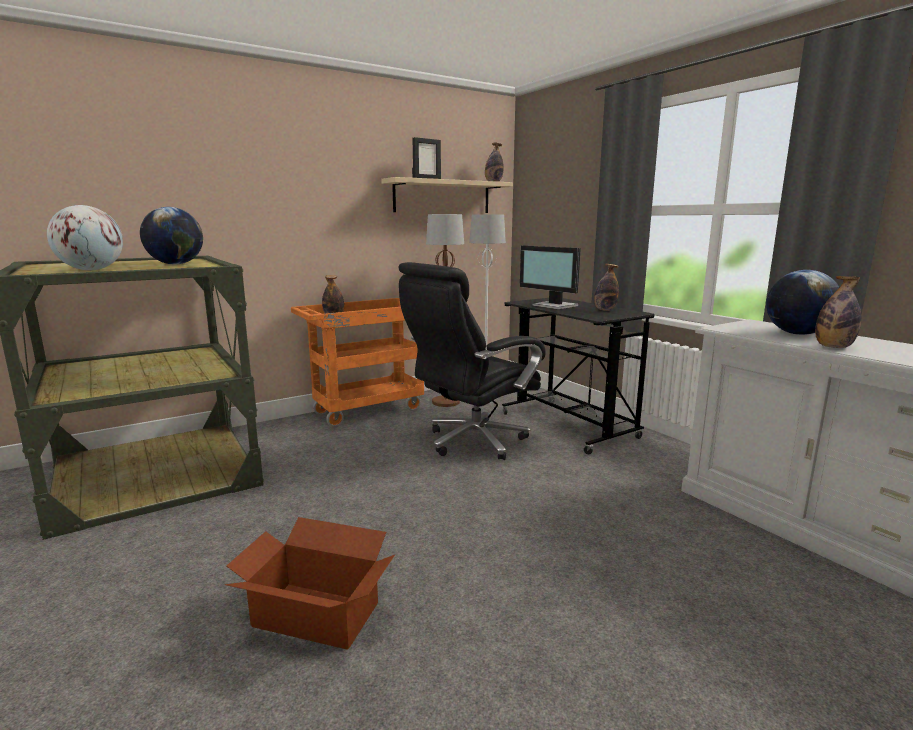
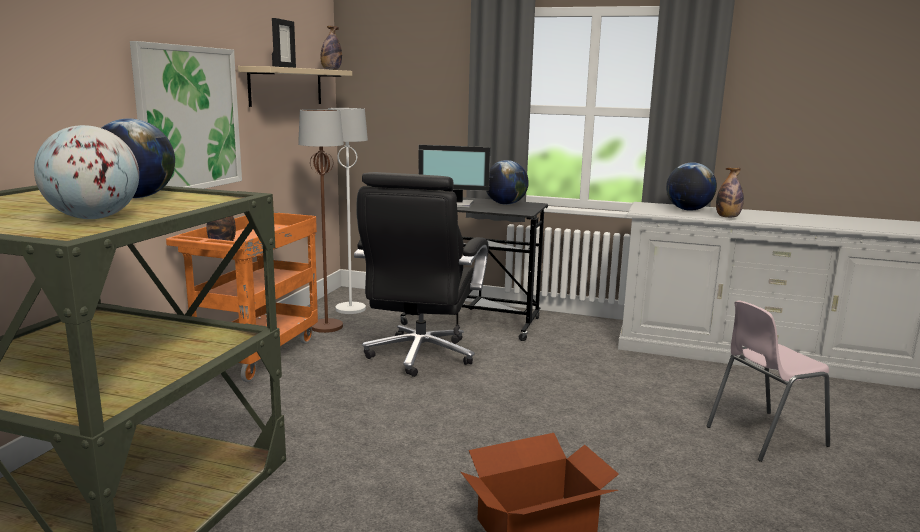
camera: 40 degrees left, 0 degrees up
(323, 219) = (189, 119): none -> picture
(605, 310) = (505, 204): bottle -> globe
(715, 655) = (763, 436): none -> pink chair

